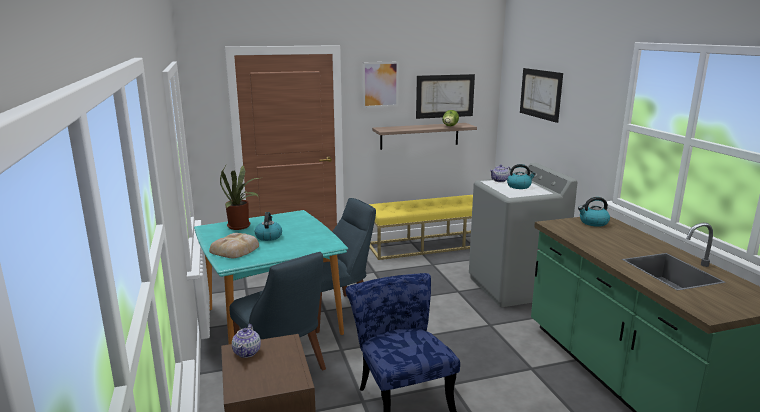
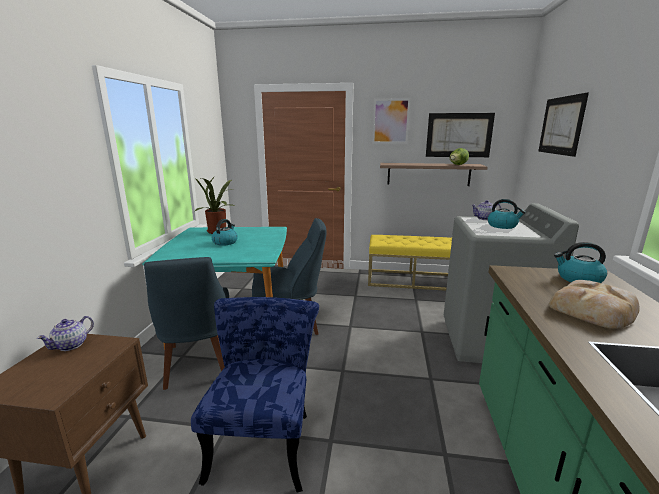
camera: 25 degrees right, 0 degrees up
(236, 249) = (184, 248): bread -> bread (593, 309)

